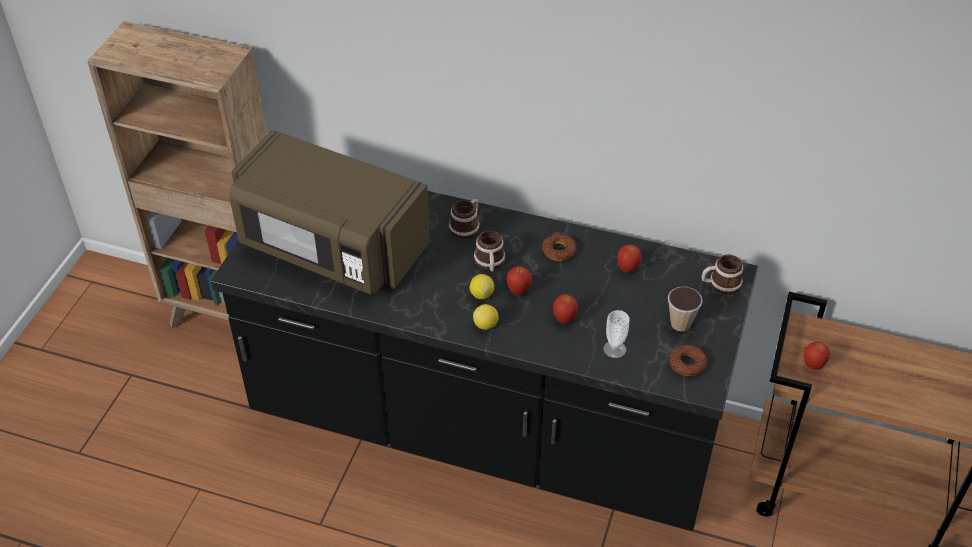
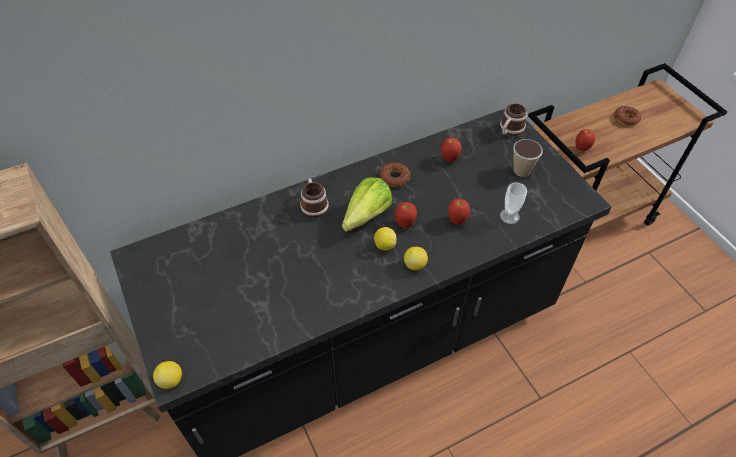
camera: 45 degrees left, 5 degrees up
(235, 271) = (171, 380): none -> lemon
(331, 248) = (232, 296): brown microwave -> none
(490, 263) = (362, 219): mug -> lettuce
(687, 364) = (557, 193): donut -> donut (626, 118)

